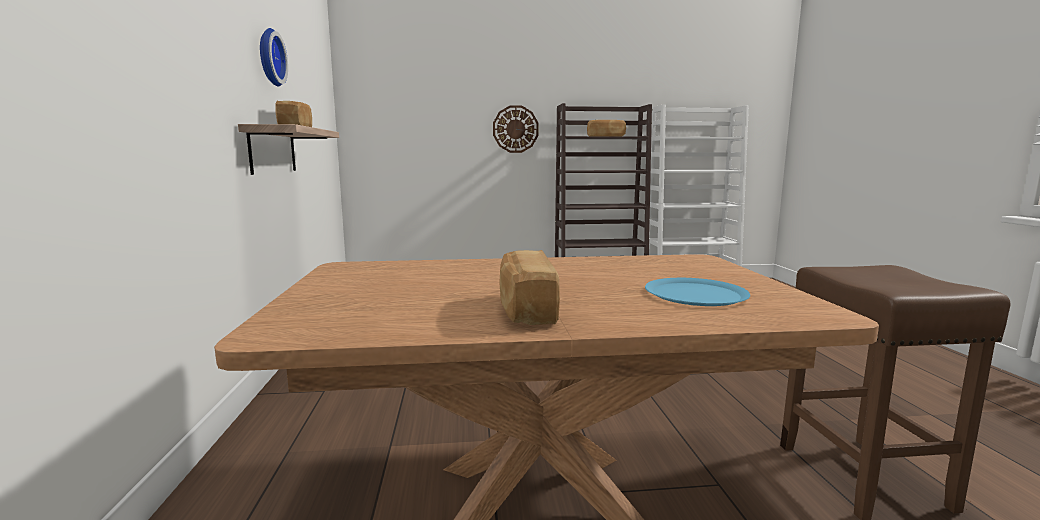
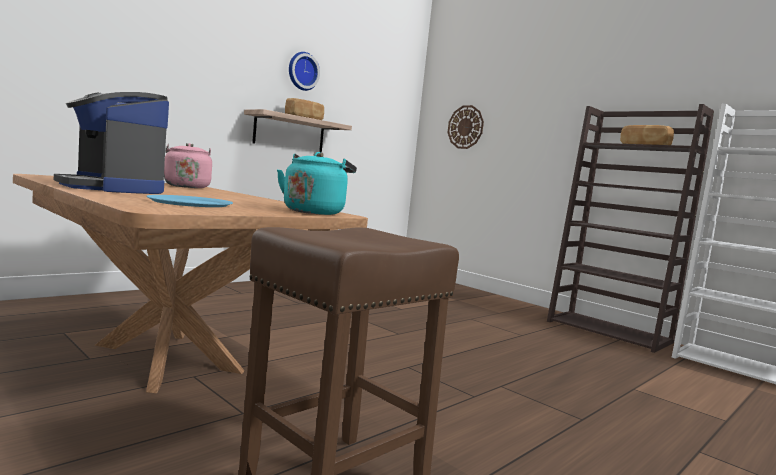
camera: 50 degrees right, 5 degrees down
(390, 270) = (186, 186): none -> pink kettle
(515, 129) = (555, 137): wall clock -> wall clock (465, 127)
(525, 309) = (112, 188): bread -> coffee machine
(695, 263) = (314, 212): none -> turquoise kettle

